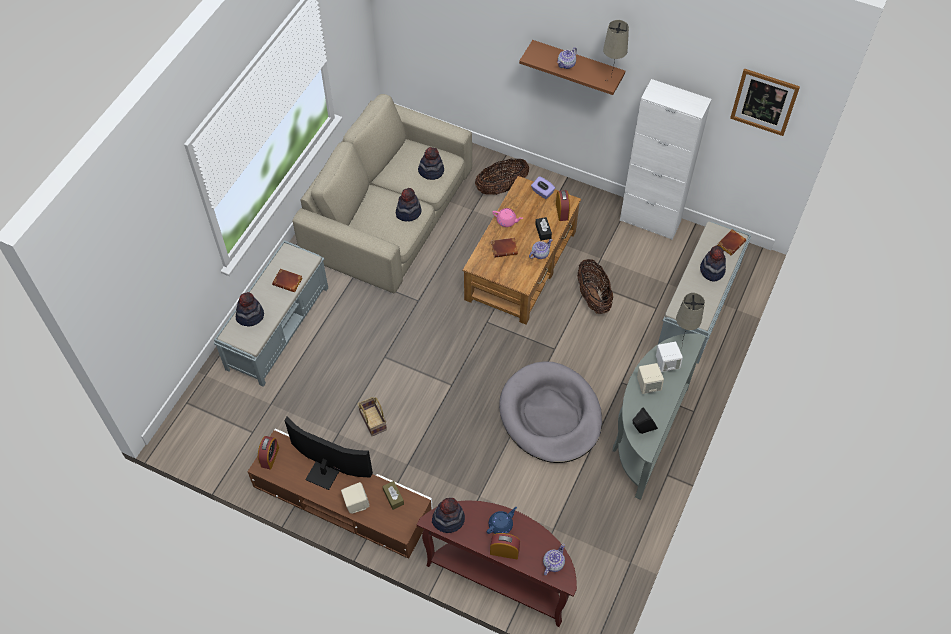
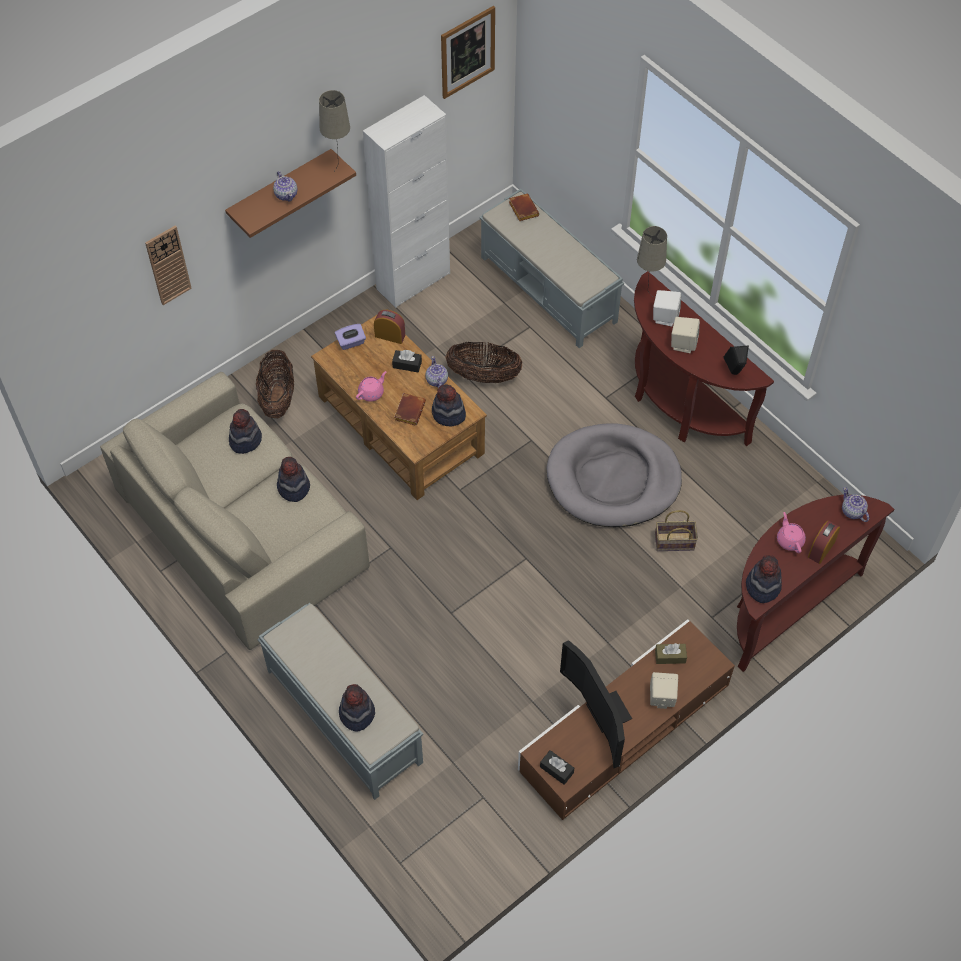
camera: 65 degrees left, 0 degrees up
(270, 457) = (556, 770): alarm clock -> black tissue box
(288, 281) = (328, 652): brown book -> none
(326, 469) = (602, 713): television -> television turned 75 degrees counterclockwise
(372, 420) = (532, 658): basket -> basket (673, 543)
(482, 39) = (168, 265): none -> wall clock
(501, 525) = (789, 540): blue teapot -> pink teapot
(646, 434) = (679, 404): grey console table -> brown console table
(712, 270) = (548, 240): hat -> hat (448, 414)

